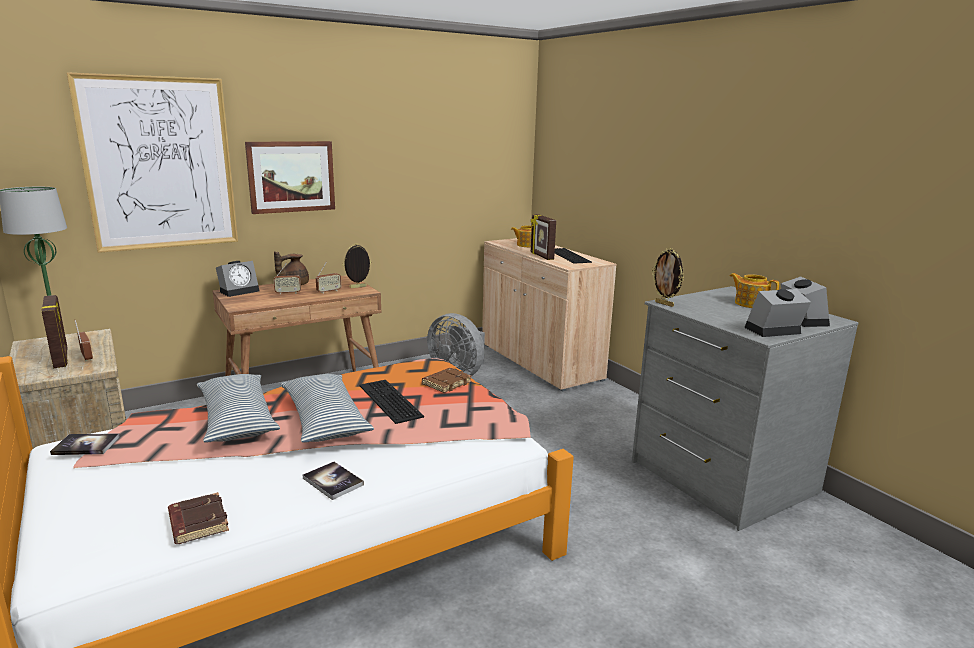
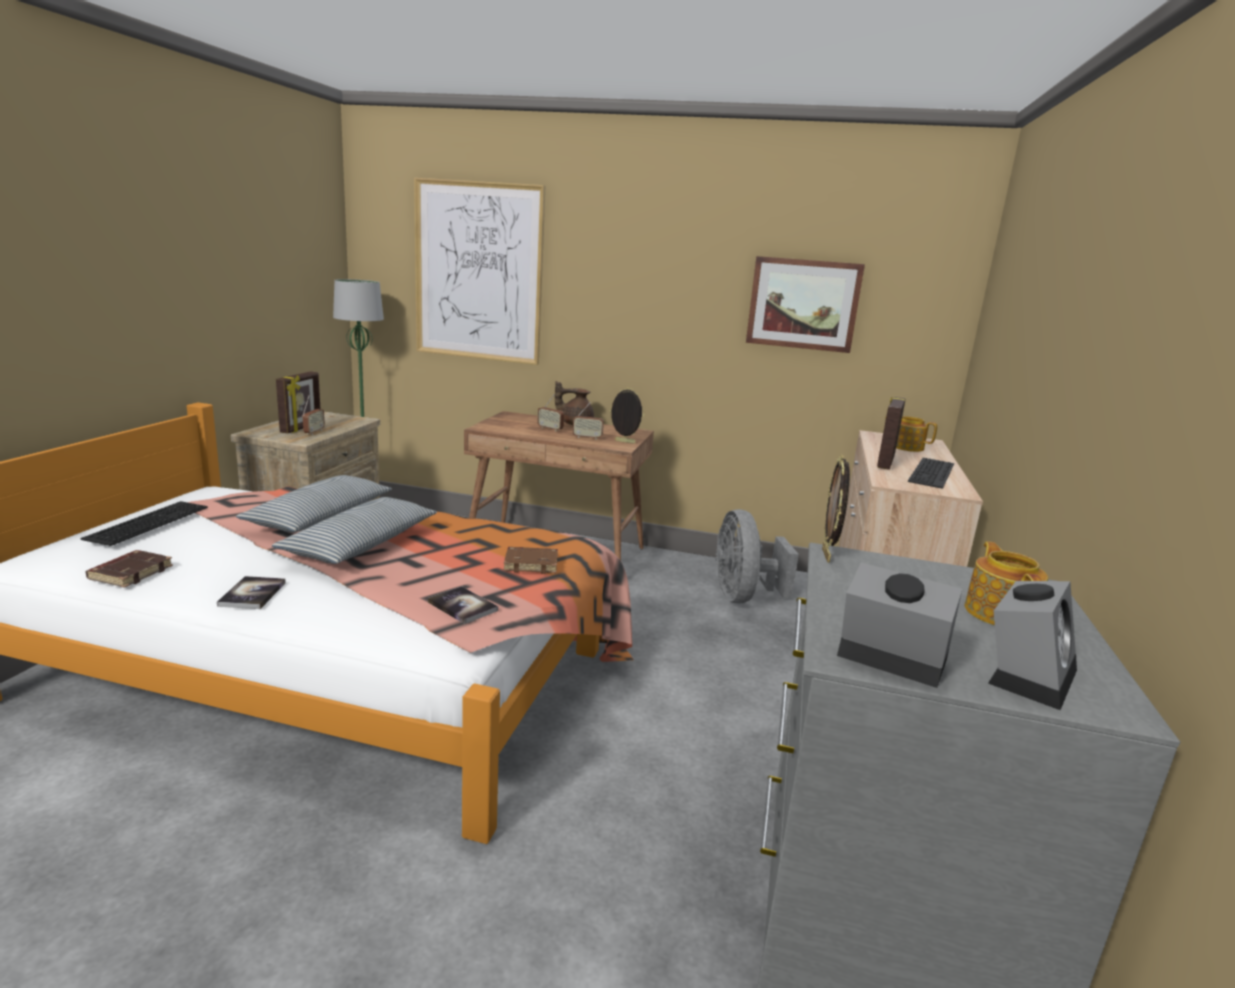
camera: 45 degrees right, 0 degrees up
(86, 445) = (212, 494): book -> book (462, 606)
(240, 291) = (519, 417): alarm clock -> none
(291, 176) = (604, 301): picture -> picture (803, 304)
(388, 400) = (444, 554): keyboard -> keyboard (147, 522)

